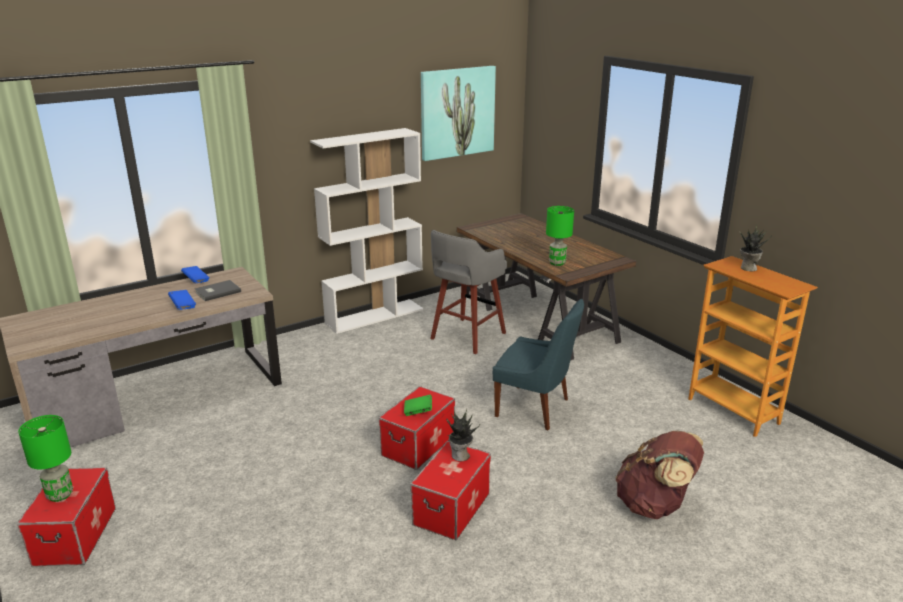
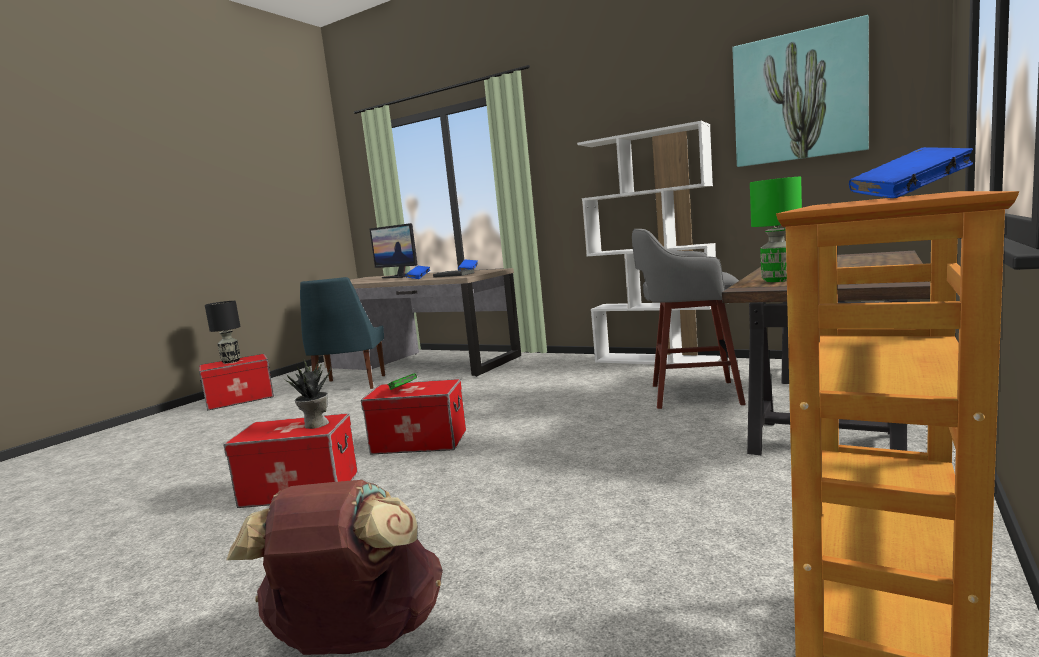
camera: 65 degrees right, 15 degrees down
(60, 495) = (230, 361): green table lamp -> black table lamp
(107, 308) = (398, 276): none -> monitor
(535, 408) = (570, 470): blue chair -> blue chair (350, 385)
(748, 268) = (908, 196): potted plant -> blue book

